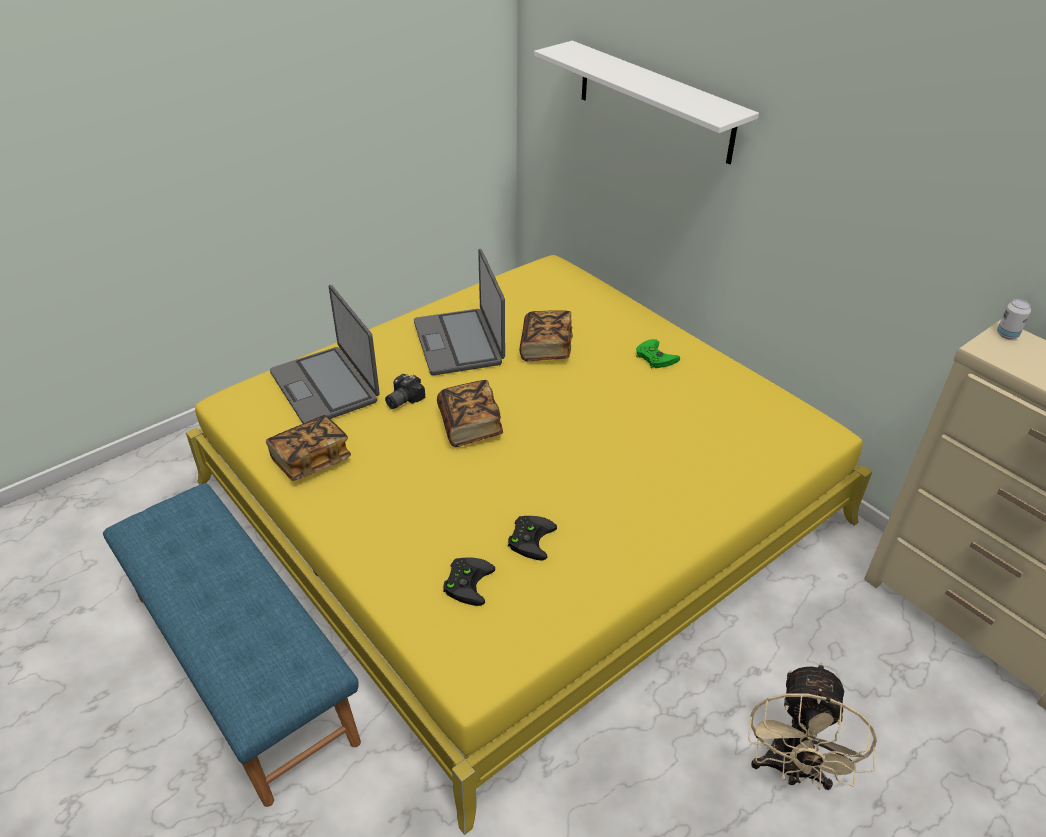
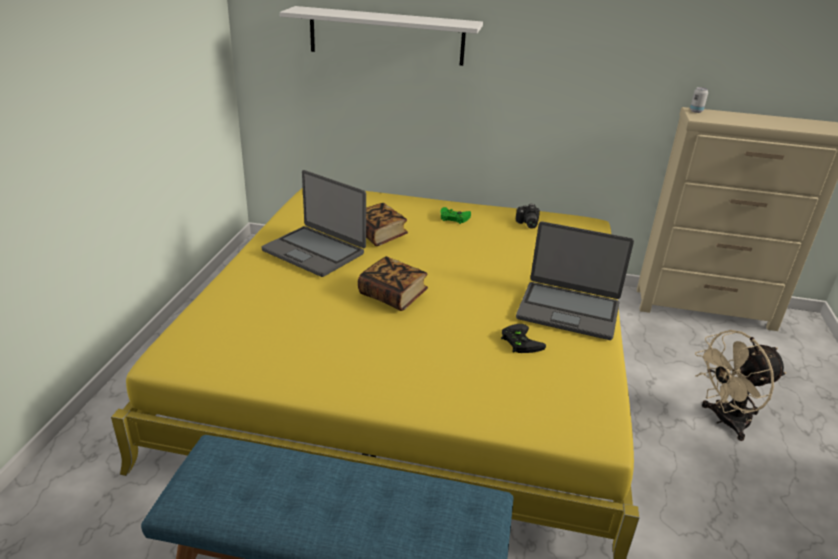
camera: 40 degrees left, 10 degrees down
(311, 460) = (299, 367): book -> none
(326, 386) = (243, 315): laptop -> laptop (568, 310)
(402, 399) = (320, 300): camera -> camera (527, 224)
(467, 581) = (518, 384): black game controller -> none
(791, 770) = (724, 421): beige fan -> beige fan turned 90 degrees clockwise

